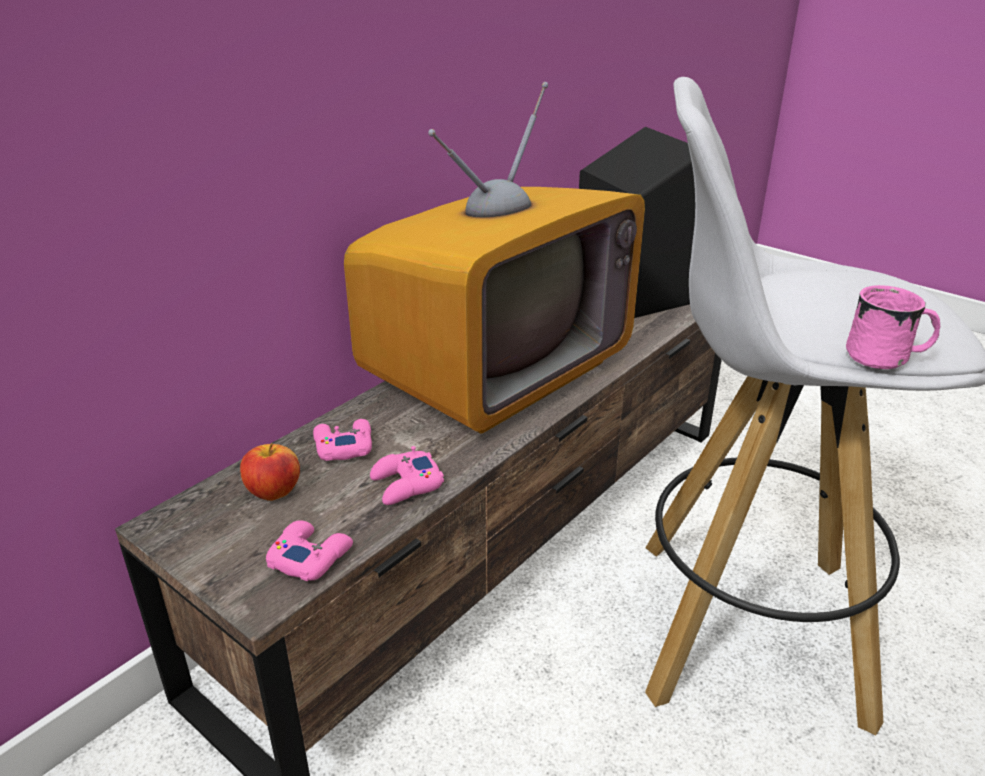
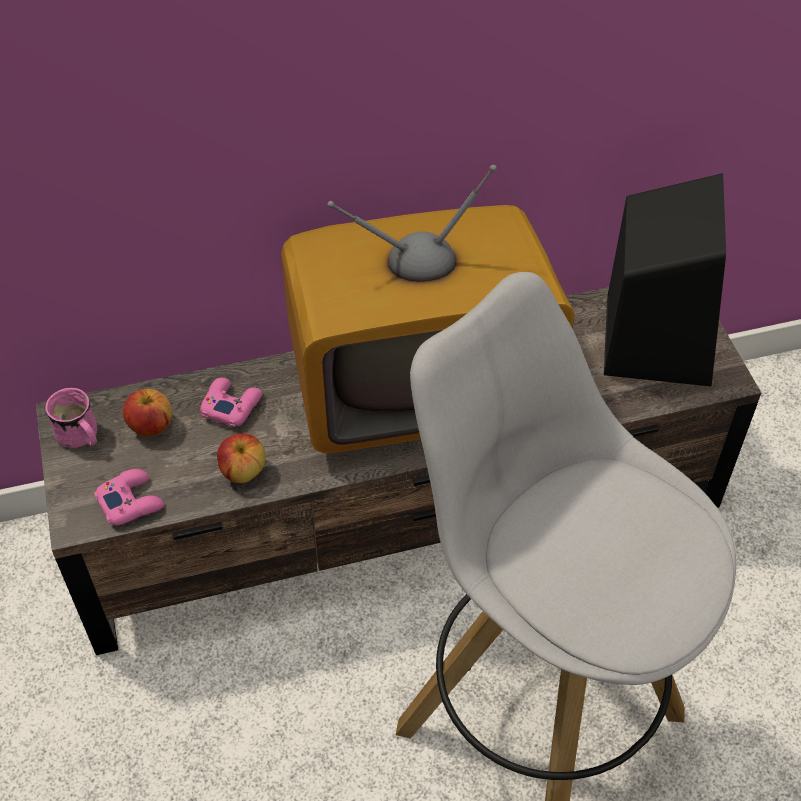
camera: 35 degrees right, 20 degrees up
(406, 485) = (243, 471): pink game controller -> apple
(887, 358) = (549, 619): pink mug -> pink mug (81, 438)

